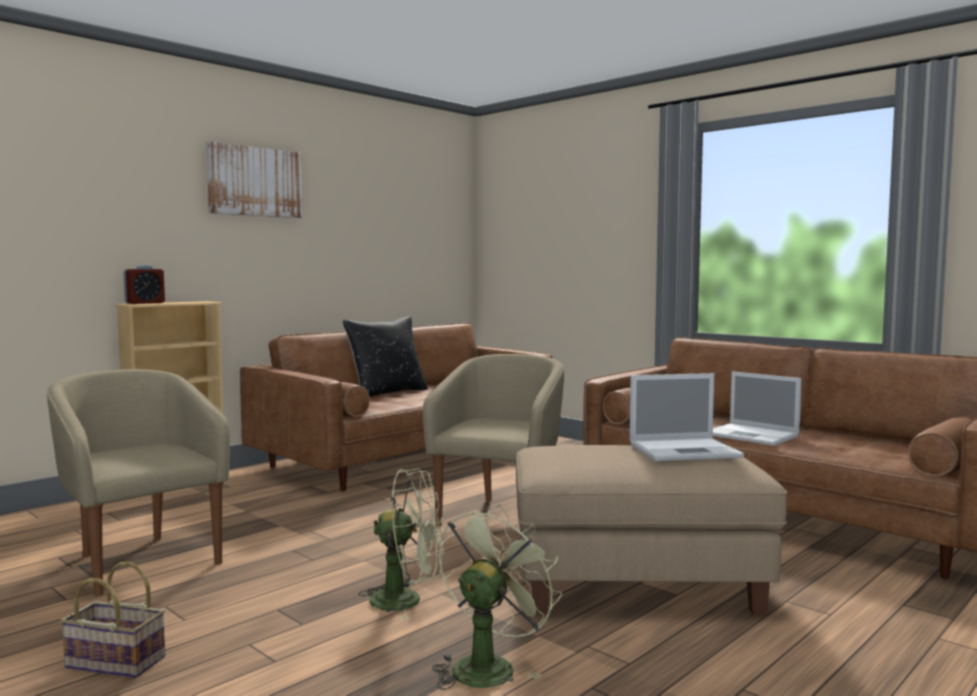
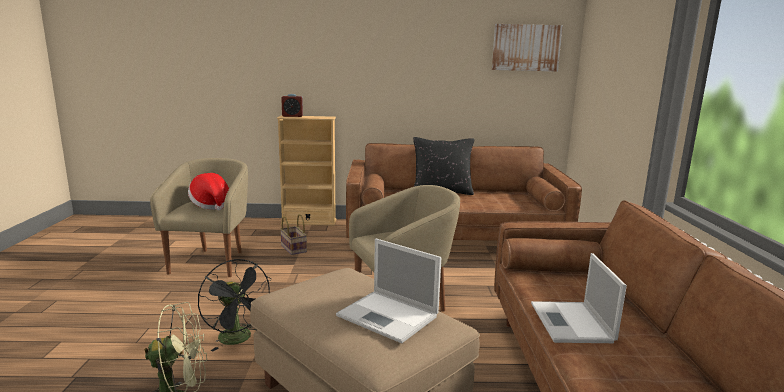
camera: 45 degrees right, 10 degrees up
(112, 663) = (105, 311): basket -> basket (292, 248)
(138, 450) = (211, 205): none -> hat
(255, 181) = (372, 38): picture -> picture (526, 47)
(407, 601) = (239, 339): green fan -> black fan

